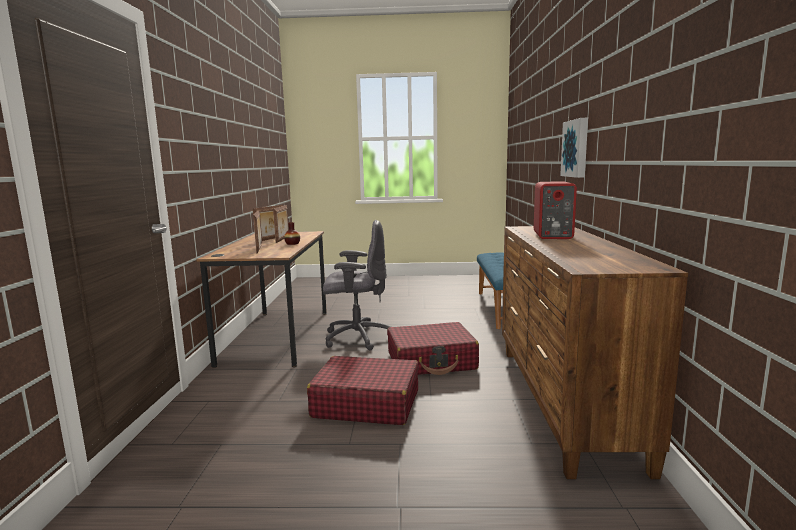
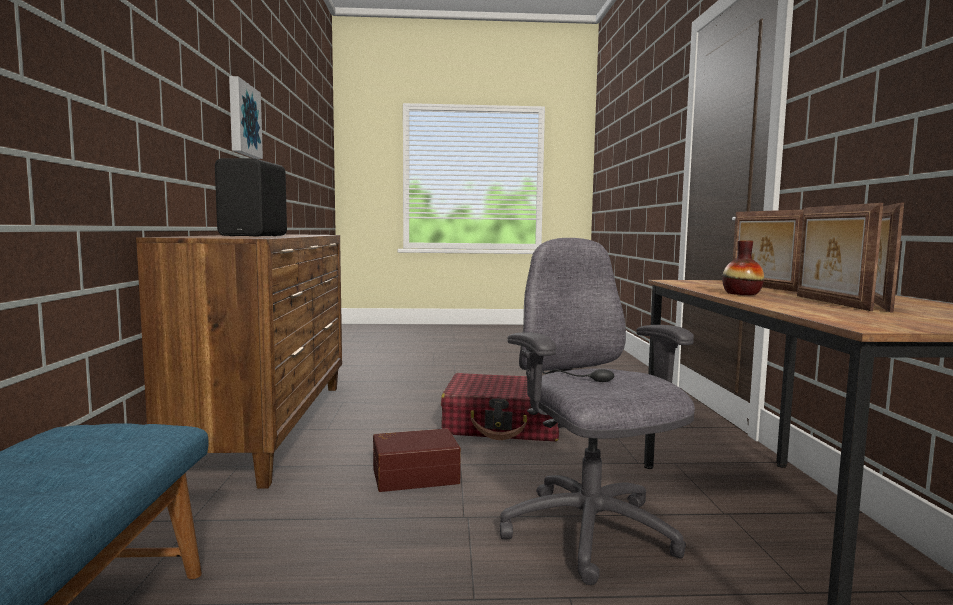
camera: 175 degrees right, 5 degrees down
(356, 338) = (590, 534): grey office chair -> grey office chair turned 75 degrees clockwise
(431, 361) = (415, 475): red suitcase -> brown storage box
(551, 236) = (256, 236): red speaker -> black speaker
(576, 148) = (122, 85): picture -> picture (242, 120)

